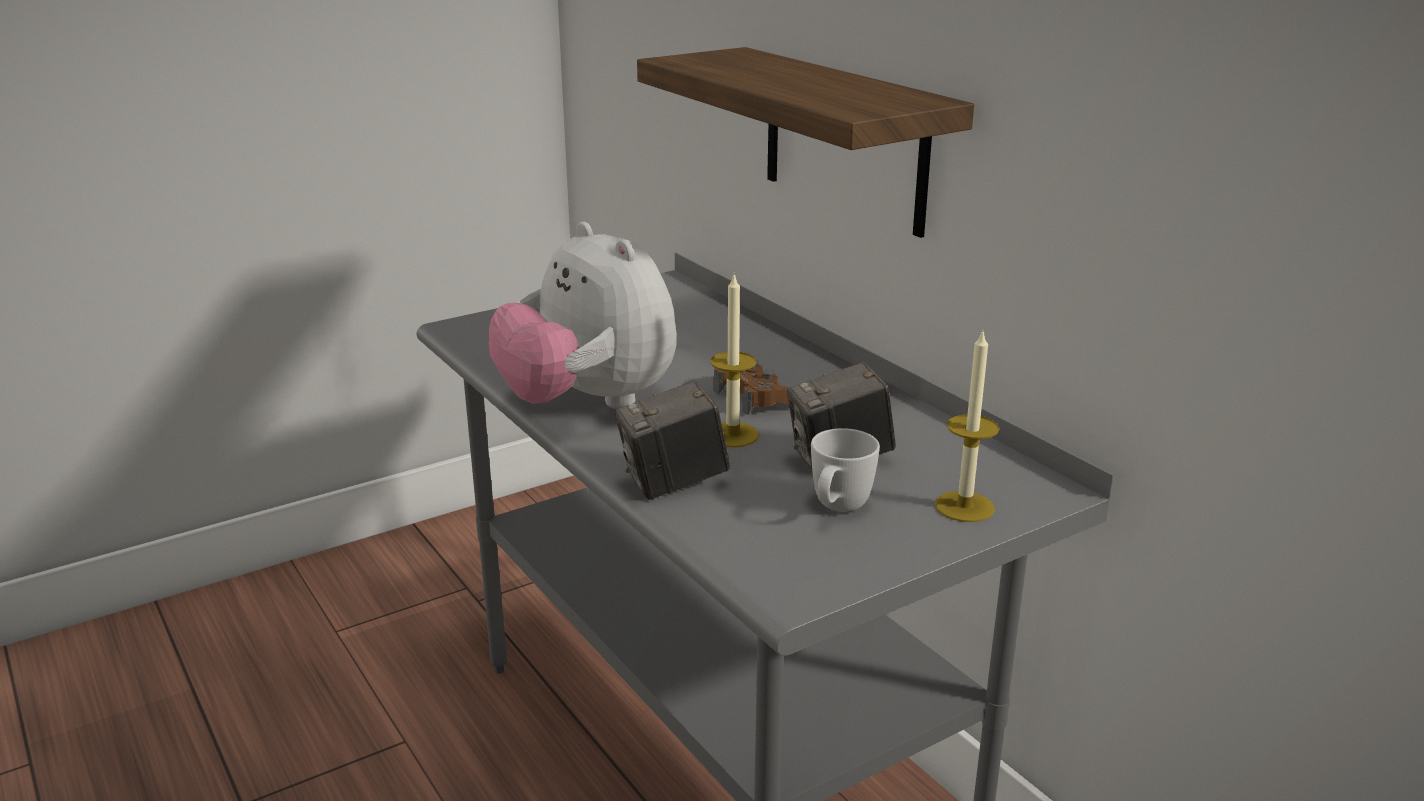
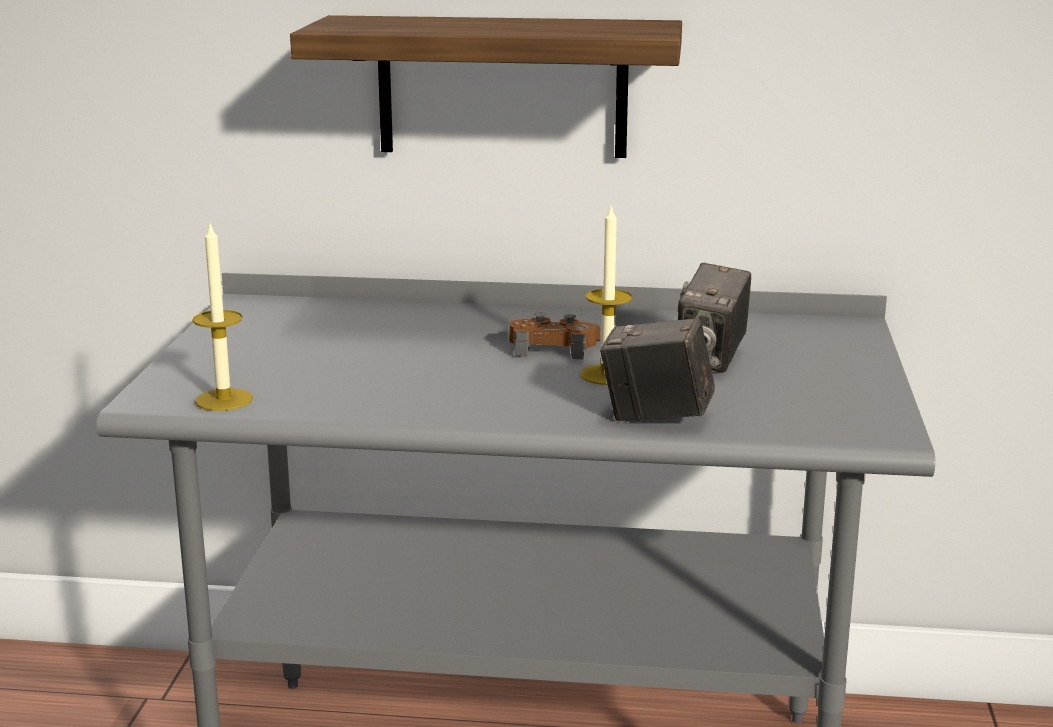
camera: 50 degrees left, 5 degrees down
(588, 403) = (446, 401): plush toy -> none
(673, 483) = (656, 416): camera -> camera turned 90 degrees clockwise
(837, 510) = (786, 384): white mug -> none
(964, 506) = (838, 351): candle -> candle (224, 400)

